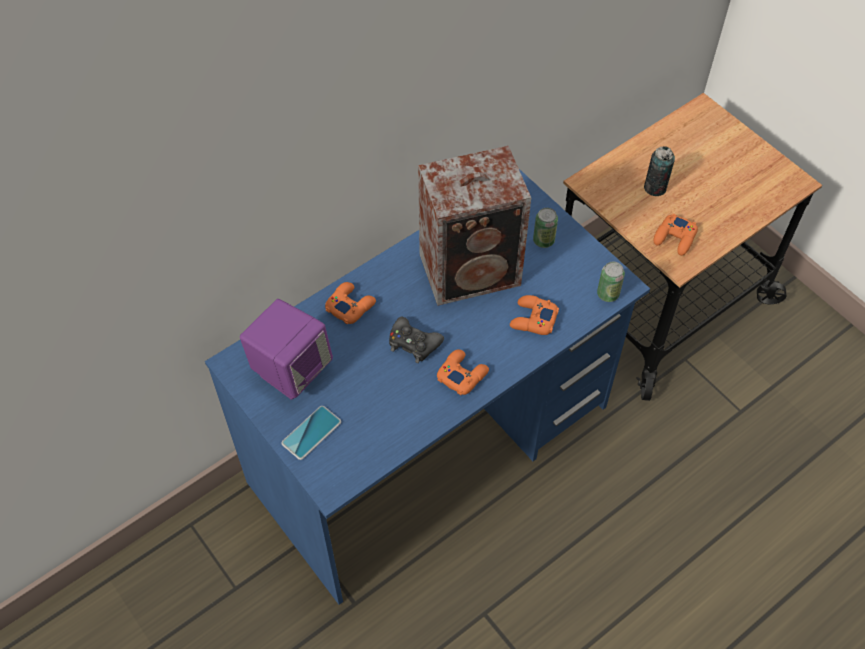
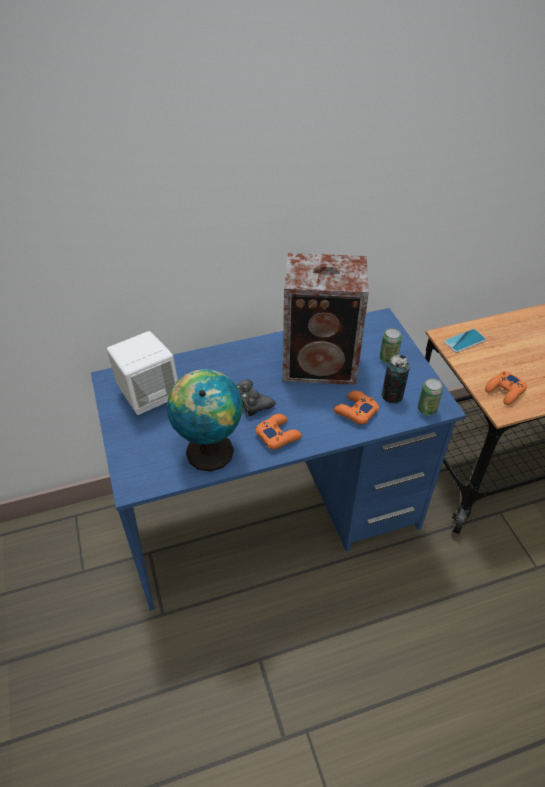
camera: 20 degrees right, 10 degrees down
(291, 370) = (148, 395): purple speaker -> white speaker
(311, 433) = (139, 442): phone -> phone (464, 341)
(350, 305) = (215, 364): orange game controller -> none
(394, 416) = (209, 449): none -> globe
(655, 188) = (500, 352): can -> can (392, 396)

